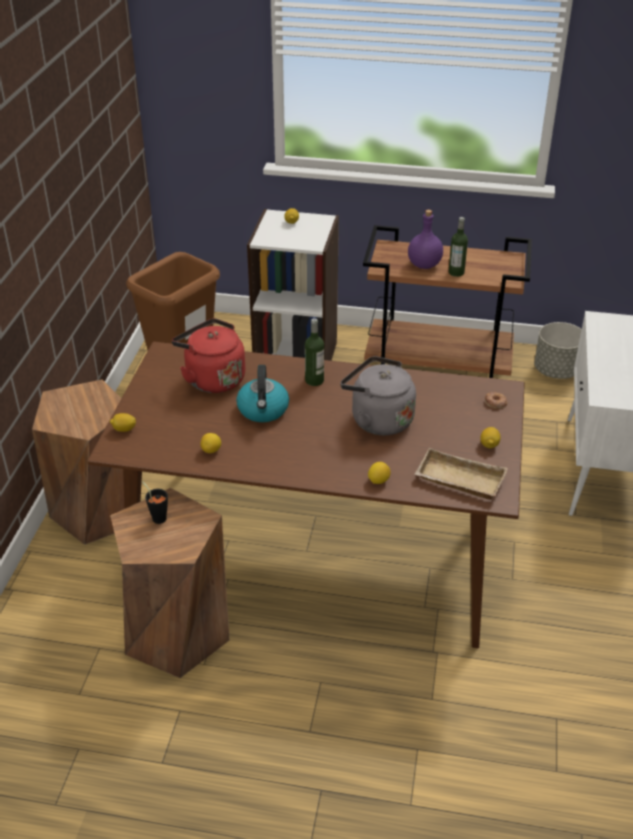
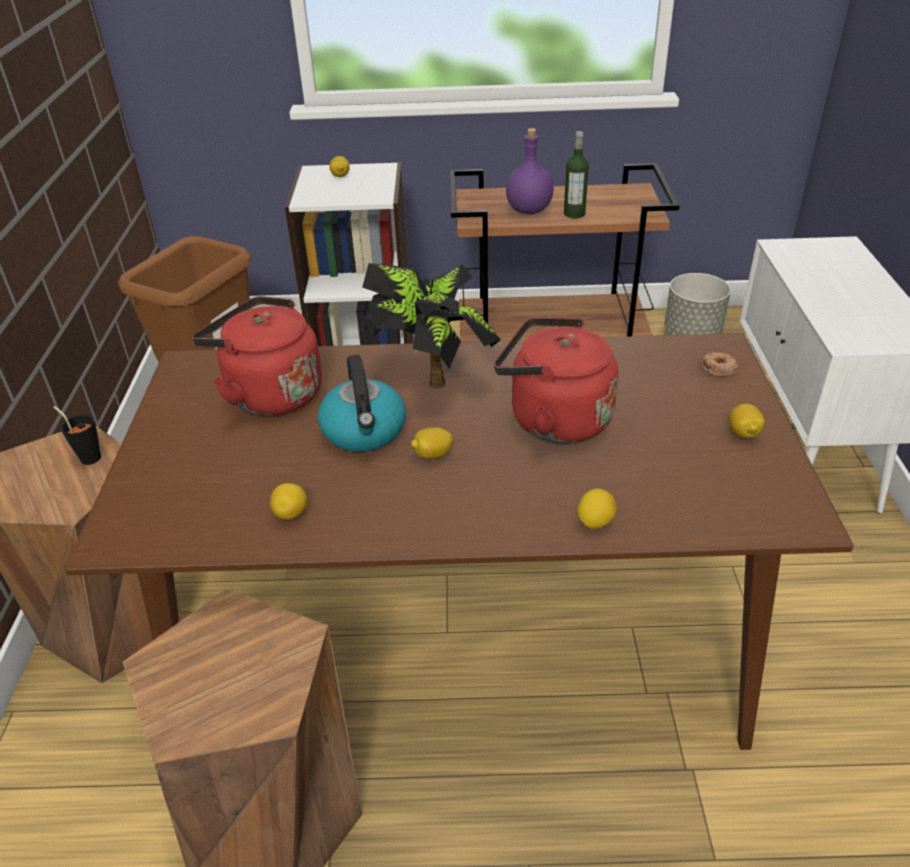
camera: 10 degrees left, 0 degrees up
(124, 429) = (129, 500): lemon -> lemon (432, 455)
(157, 517) = (212, 649): black cup -> black cup (88, 456)
(314, 380) = (433, 374): bottle -> potted plant
(378, 419) = (553, 419): grey kettle -> red kettle
(458, 480) = (725, 500): beige tray -> none

